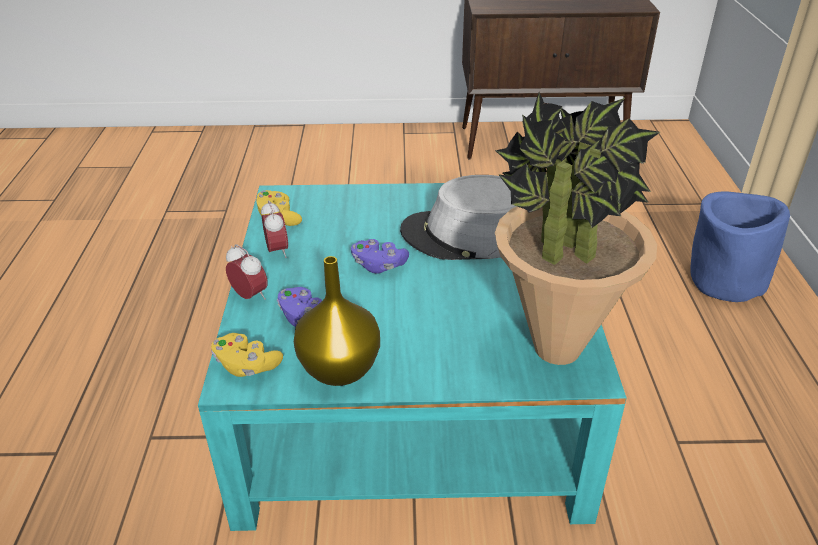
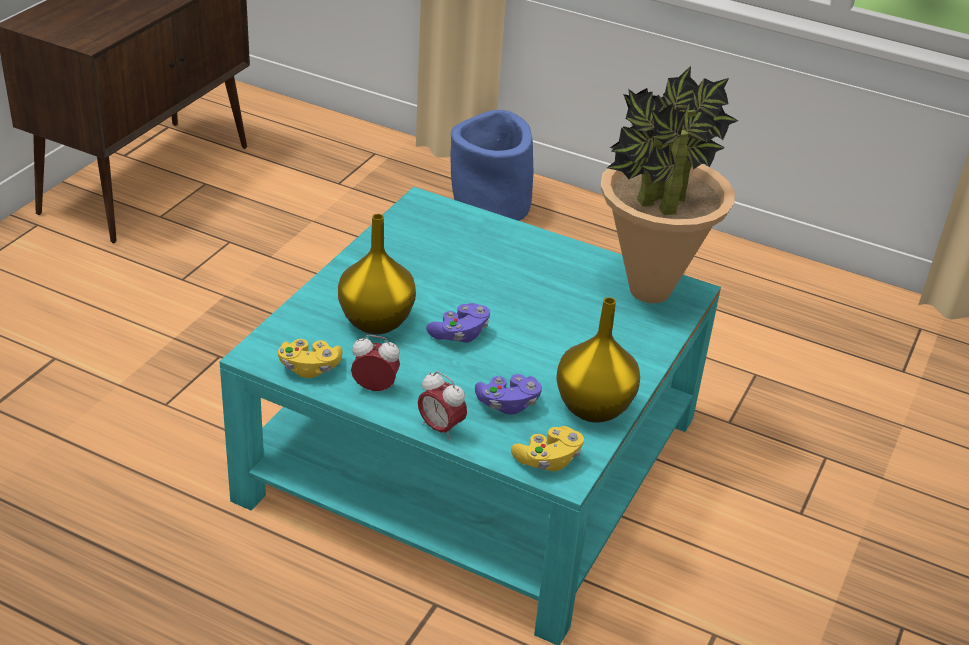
camera: 65 degrees left, 0 degrees up
(250, 296) = (440, 428): alarm clock -> alarm clock turned 120 degrees counterclockwise
(358, 224) = (375, 321): none -> yellow vase
(469, 234) = (457, 266): grey hat -> none

